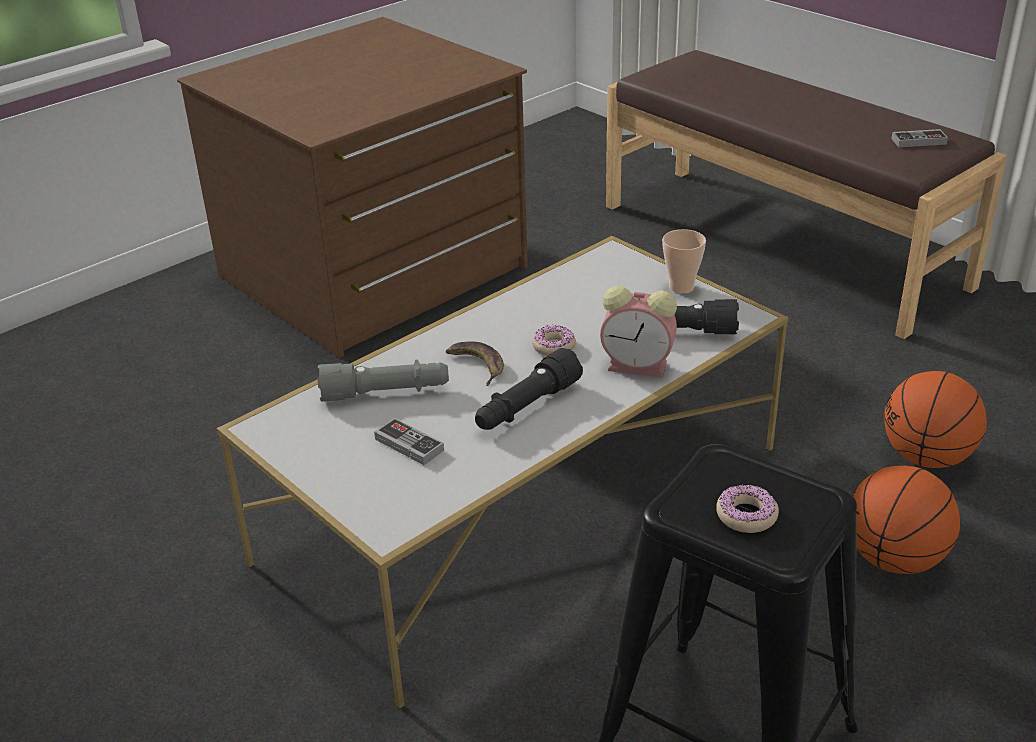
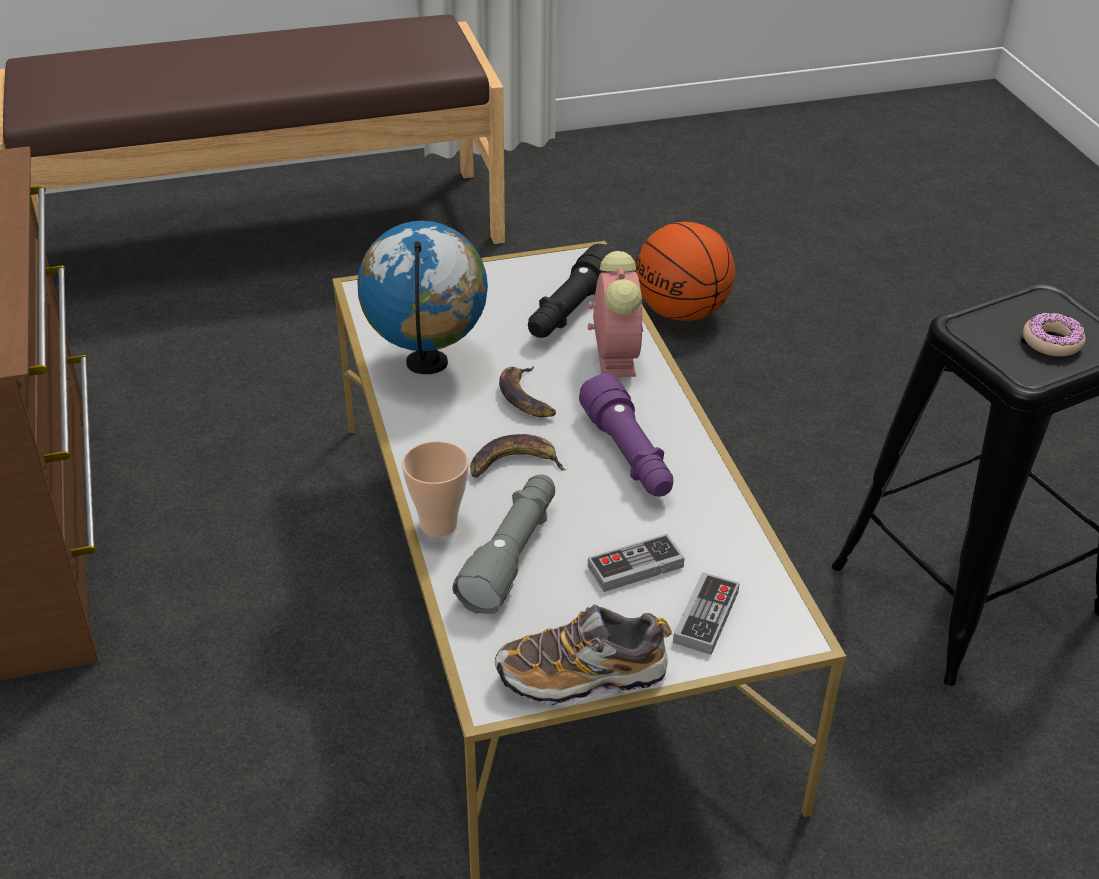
camera: 65 degrees left, 5 degrees up
(289, 454) = (582, 677): none -> shoe
(526, 407) = (628, 455): black flashlight -> purple flashlight
(554, 299) = (427, 364): none -> globe
(554, 347) = (527, 397): donut -> banana
(640, 366) = (614, 355): alarm clock -> alarm clock turned 45 degrees counterclockwise
(681, 287) = (490, 276): cup -> cup (438, 524)
(894, 559) = (799, 392): basketball -> none
(918, 141) = (408, 40): game controller -> game controller (706, 617)

